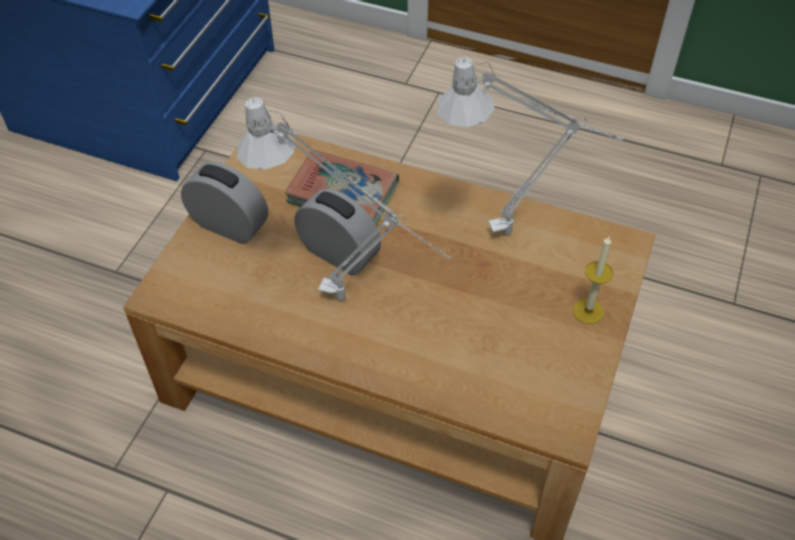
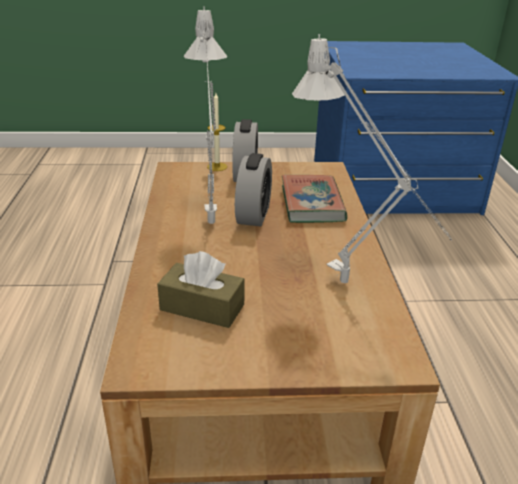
camera: 65 degrees right, 20 degrees down
(497, 355) = (202, 307): none -> brown tissue box
(588, 311) = (290, 353): candle -> candle (217, 167)

